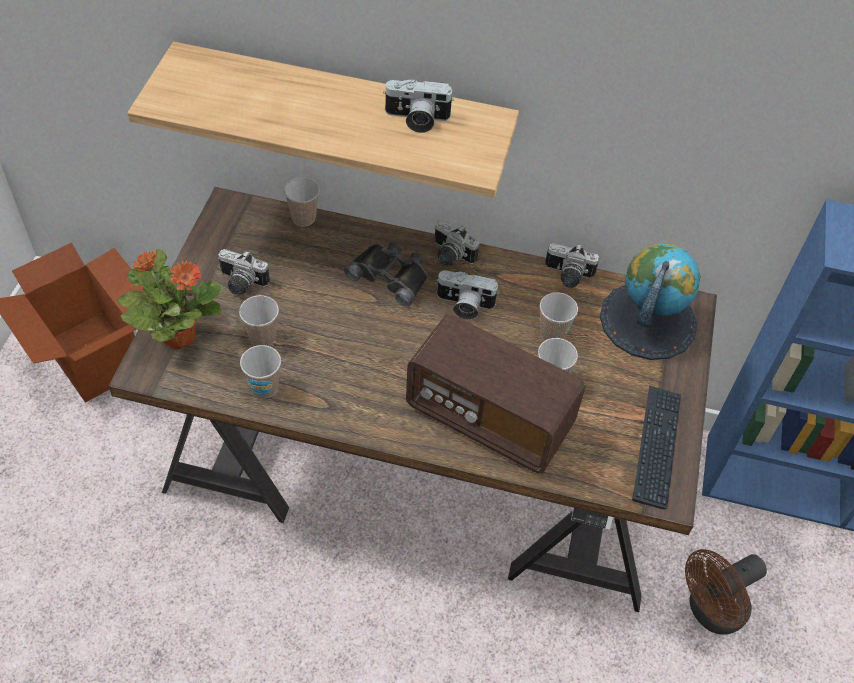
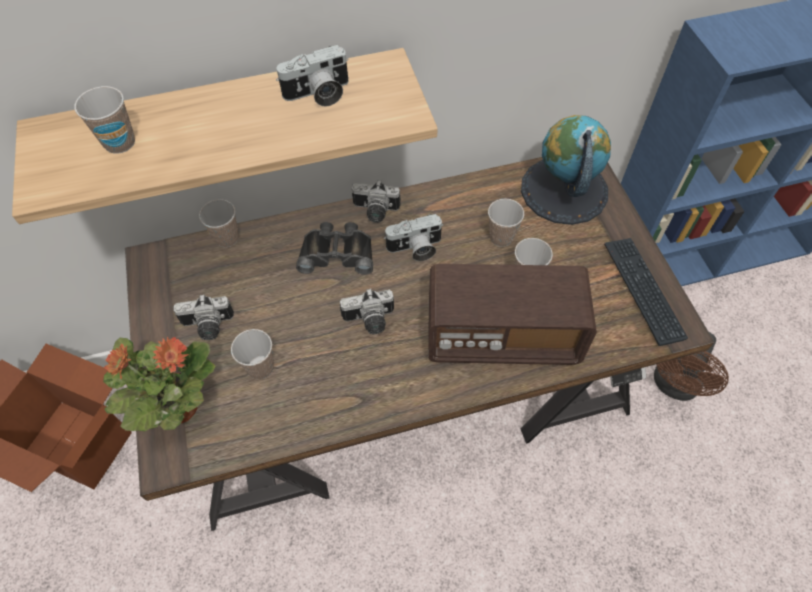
camera: 25 degrees left, 5 degrees up
(264, 387) = (293, 414): cup -> cup (120, 143)
(567, 276) = (479, 184): camera -> camera (370, 321)

